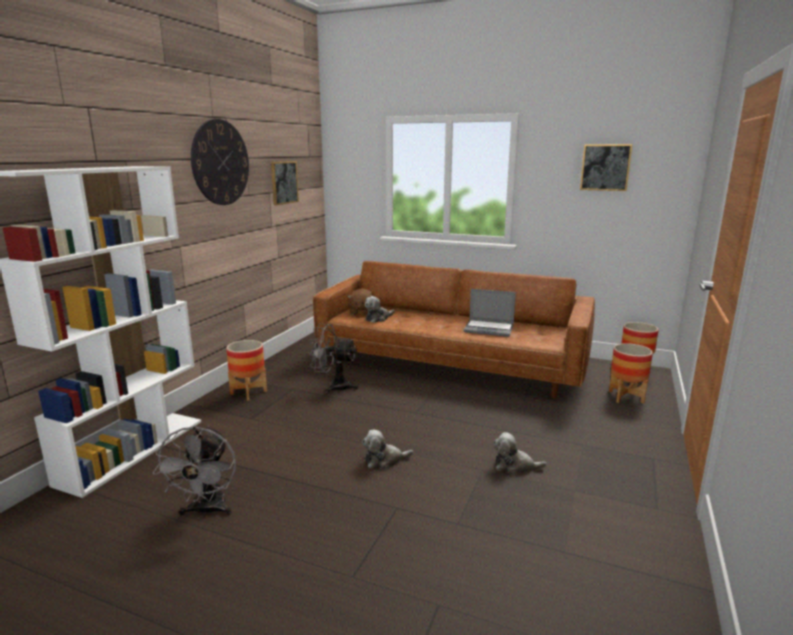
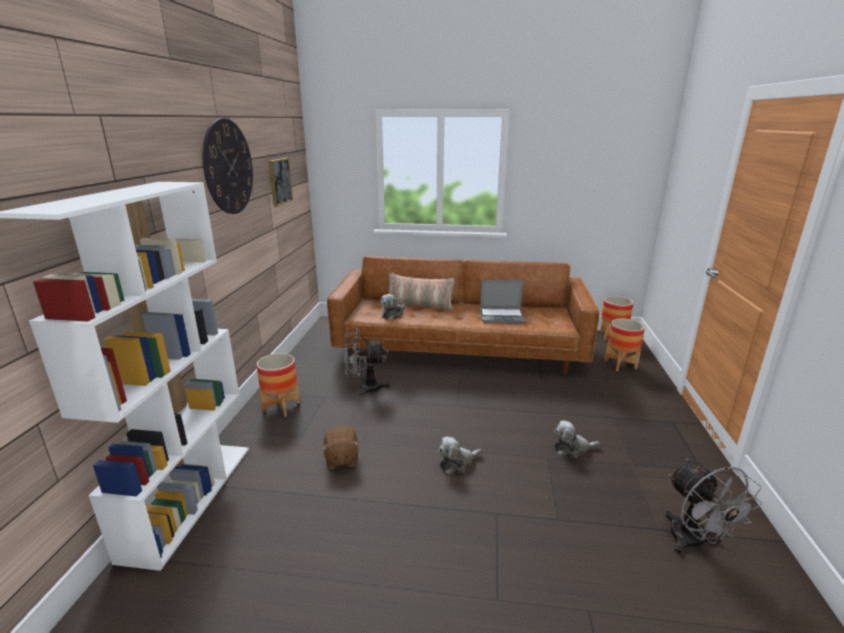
camera: 15 degrees left, 5 degrees up
(206, 511) = (313, 557): grey fan -> grey fan (694, 543)
(361, 312) = (371, 308): brown plush toy -> brown plush toy (341, 459)
(411, 313) = (420, 305): none -> pillow
(605, 167) = (587, 160): picture -> none

